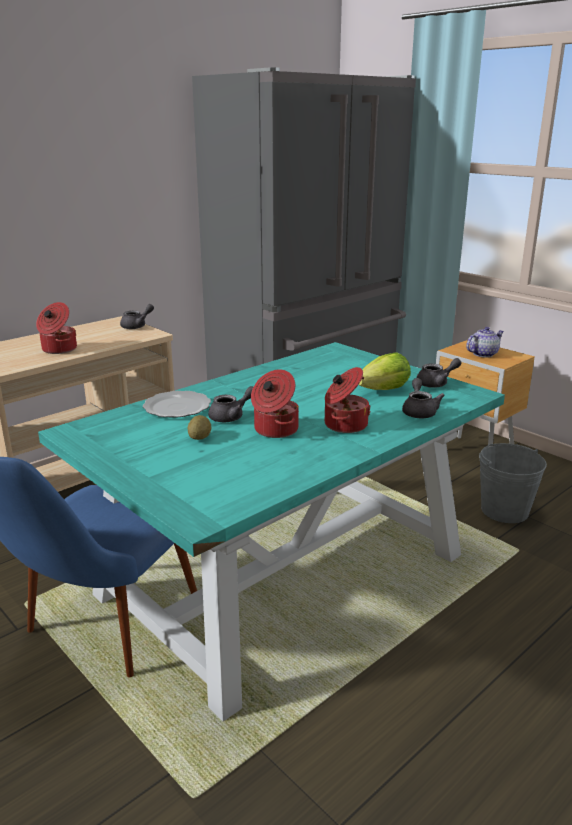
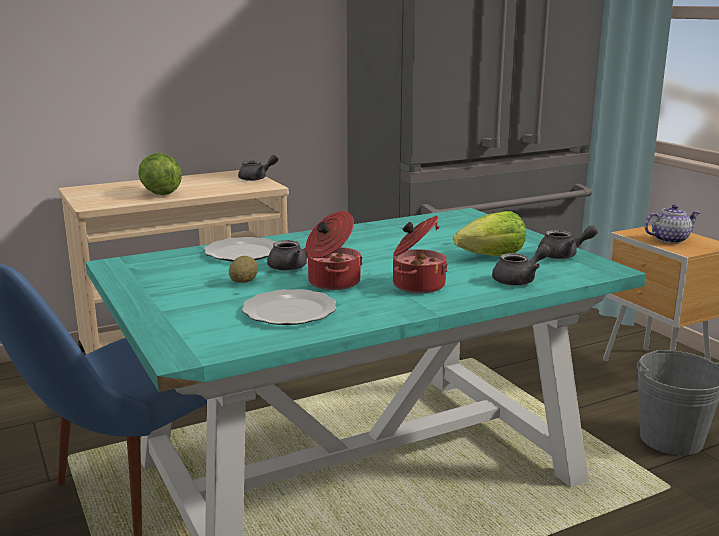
camera: 15 degrees right, 5 degrees down
(58, 349) = (160, 193): cooking pot -> lettuce
(260, 464) = (290, 312): none -> plate
(419, 411) = (519, 280): grey teapot -> grey teapot turned 45 degrees clockwise

